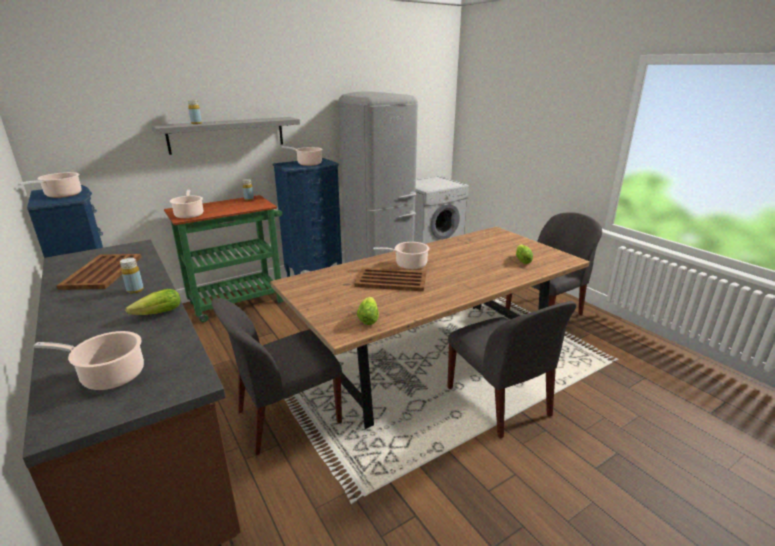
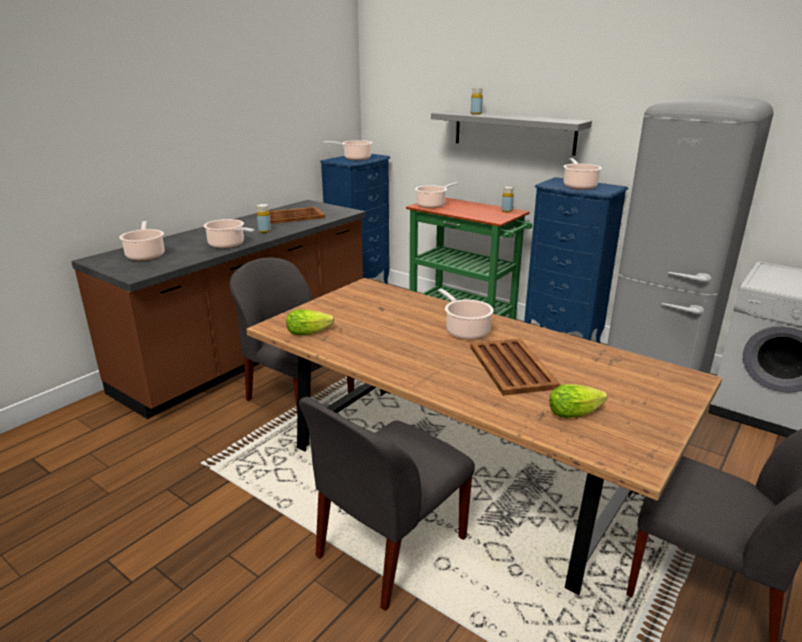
camera: 70 degrees right, 0 degrees up
(156, 314) = (228, 245): lettuce -> cooking pot
(390, 280) = (409, 327): brown tray -> brown tray (512, 366)

